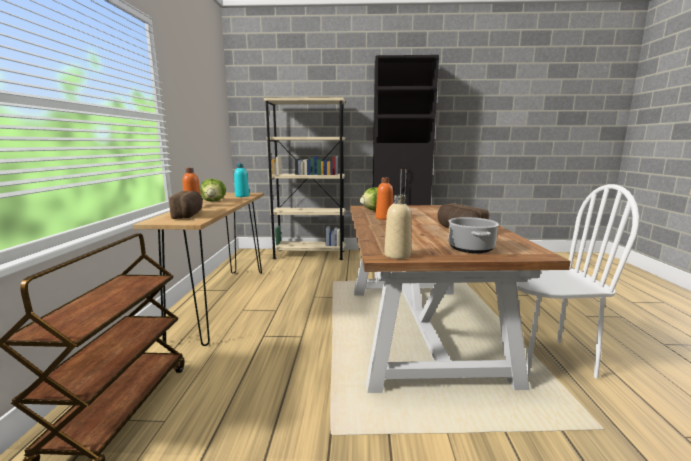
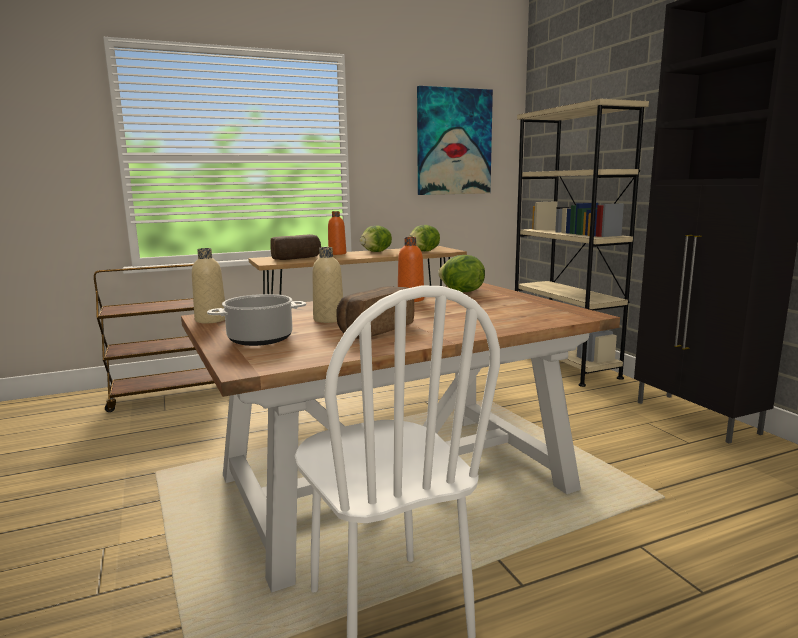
camera: 65 degrees right, 0 degrees up
(207, 111) = (454, 142): none -> picture
(242, 196) = (424, 251): turquoise bottle -> lettuce
(424, 233) = (329, 319): none -> beige bottle

